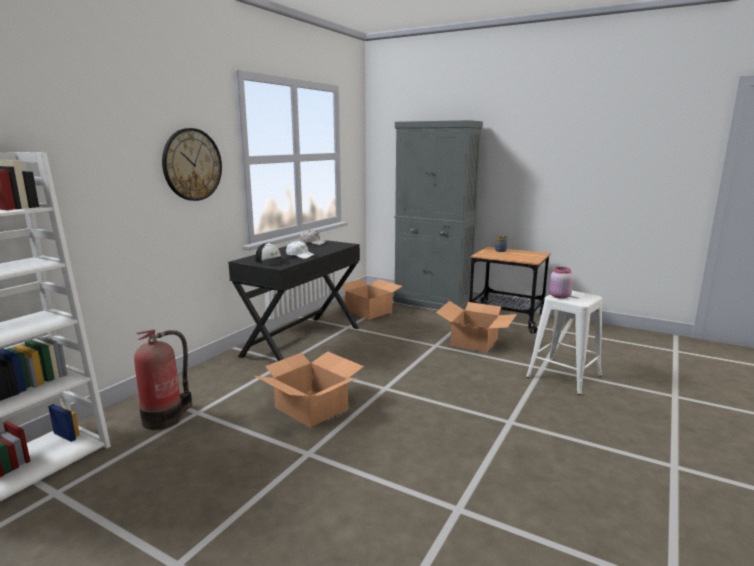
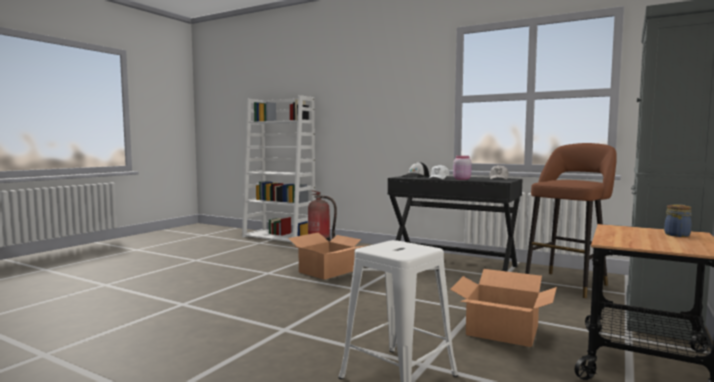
camera: 90 degrees right, 10 degrees down
(192, 164) = (407, 103): wall clock -> none
(369, 311) = (568, 283): cardboard box -> brown stool
(559, 296) = (396, 243): pink jar -> pink jar (461, 179)

